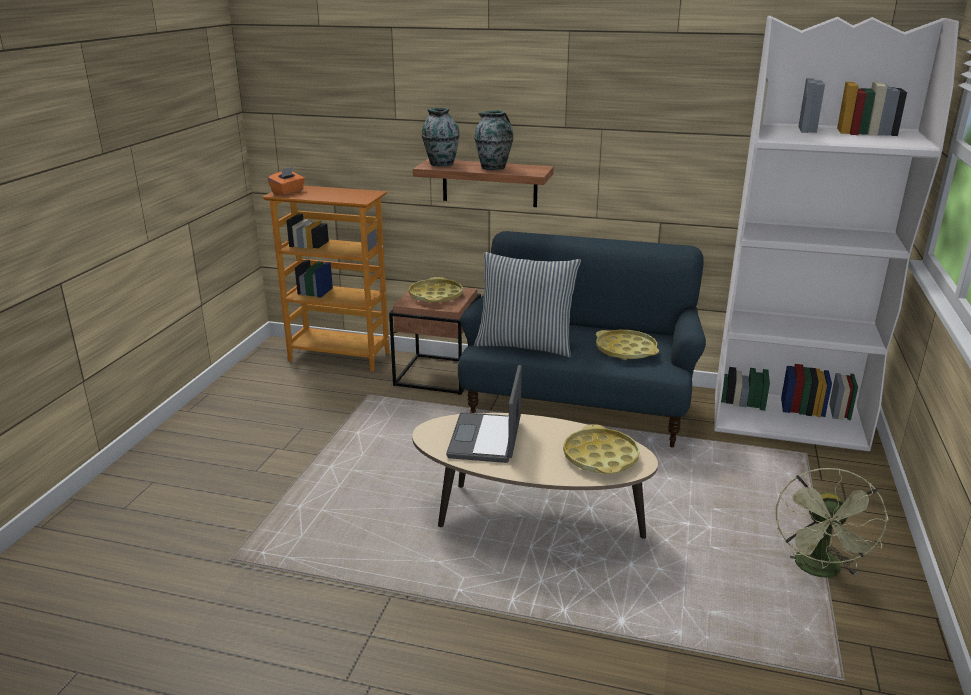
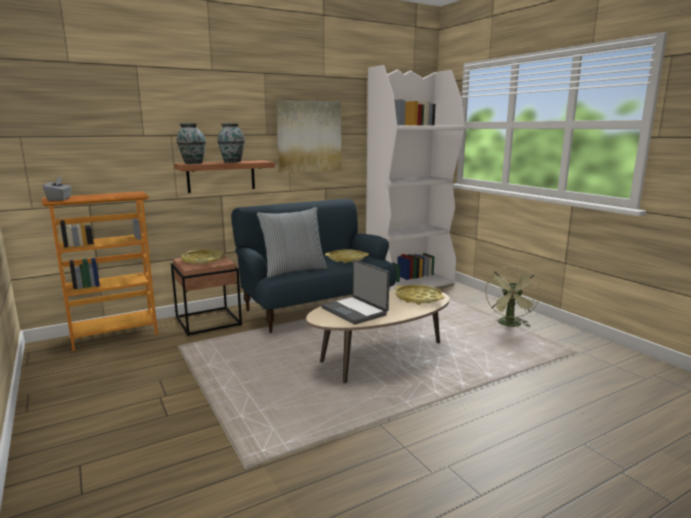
camera: 45 degrees left, 10 degrees down
(288, 192) = (60, 199): orange tissue box -> grey tissue box
(636, 135) = (309, 136): none -> picture
(819, 571) = (510, 325): green fan -> green fan turned 45 degrees clockwise

